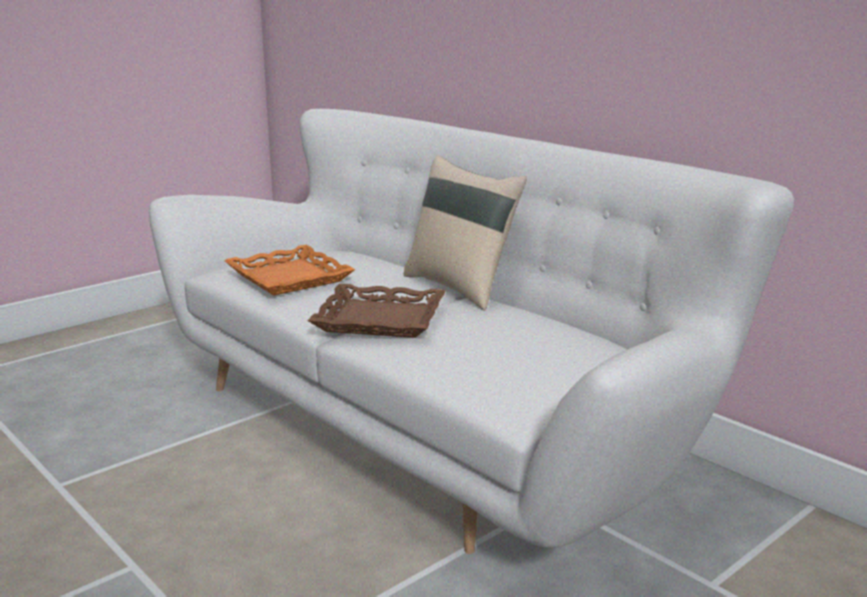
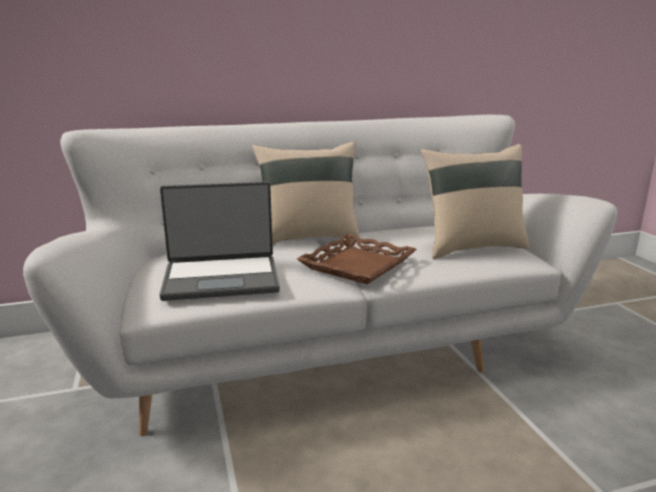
camera: 65 degrees left, 0 degrees up
(290, 278) = (221, 278): orange tray -> laptop
(522, 369) = (471, 247): none -> beige pillow

